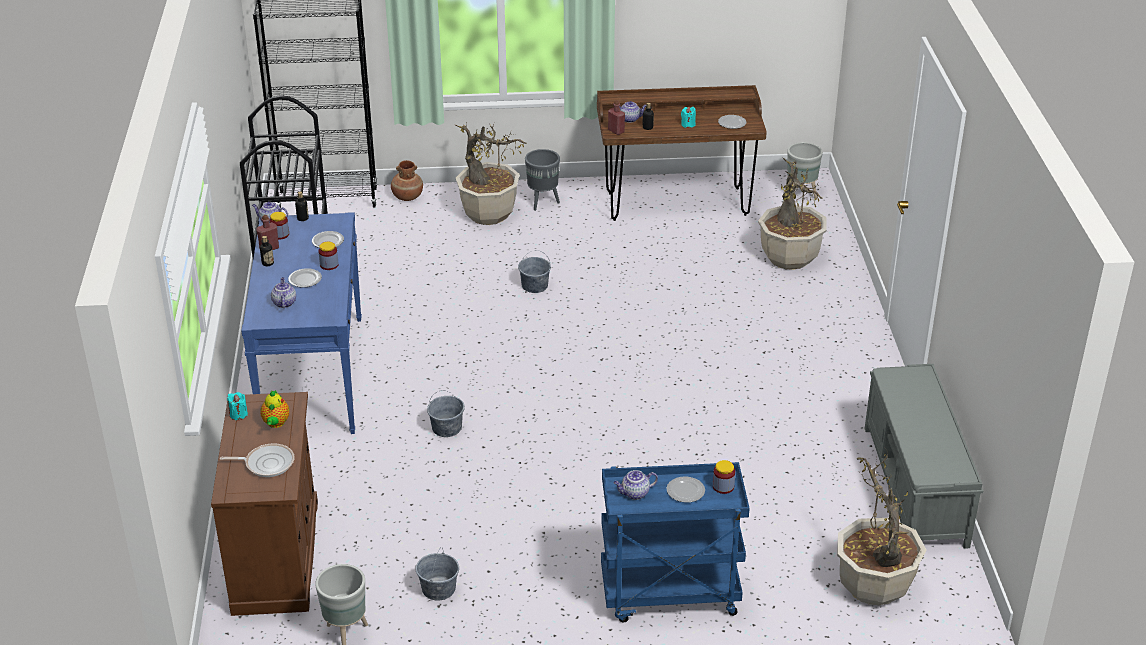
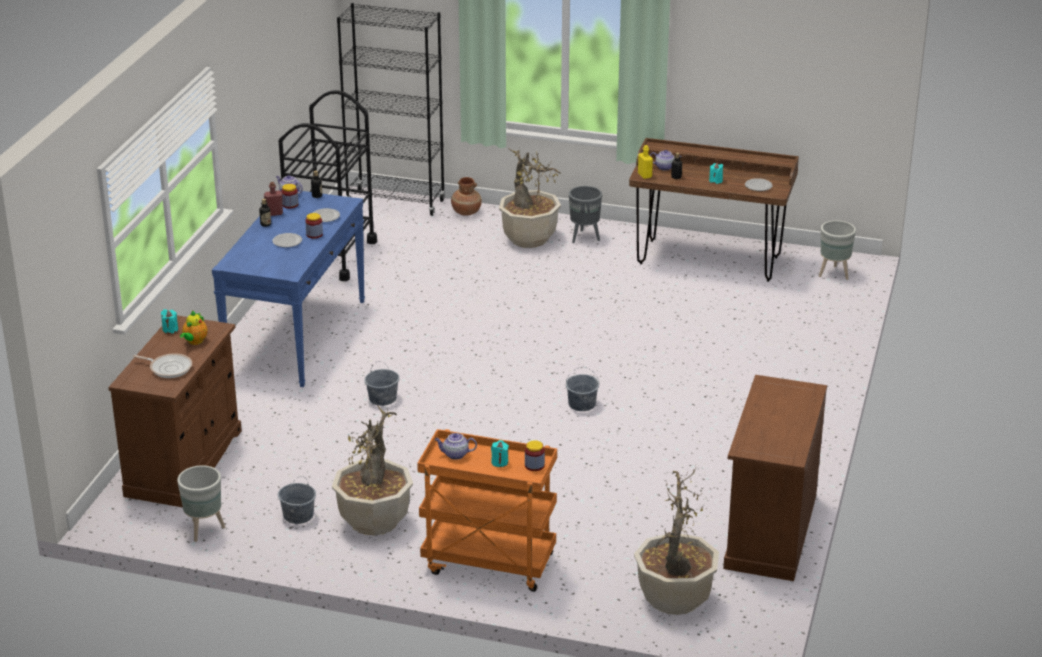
camera: 20 degrees right, 5 degrees down
(284, 303) = (259, 256): teapot -> none
(534, 286) = (531, 303): grey bucket -> grey bucket (581, 404)
(616, 131) = (644, 175): red bottle -> yellow bottle
(669, 595) = (487, 564): blue cart -> orange cart
(686, 491) = (499, 462): plate -> turquoise candle
(790, 258) = (785, 325): potted plant -> potted plant (374, 521)
(915, 486) = (770, 531): grey bench -> brown cabinet

